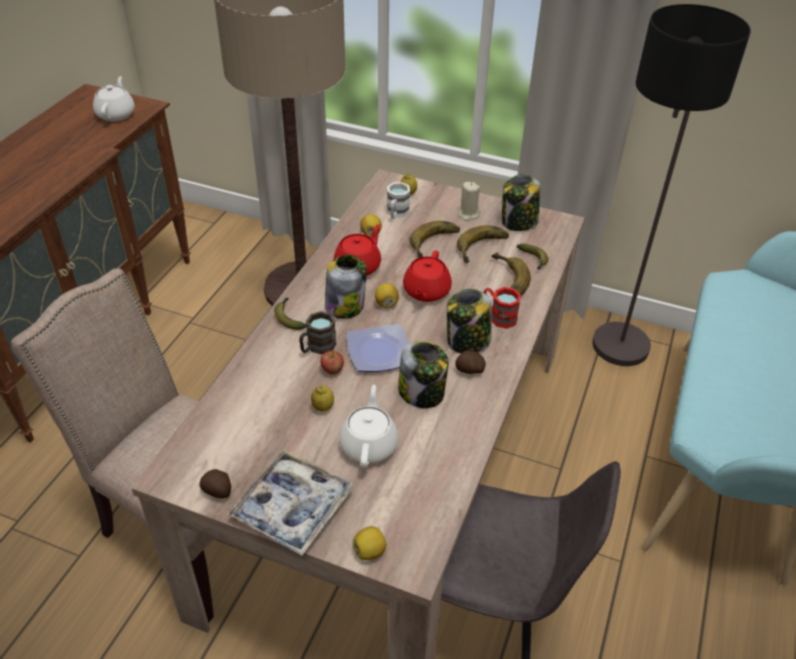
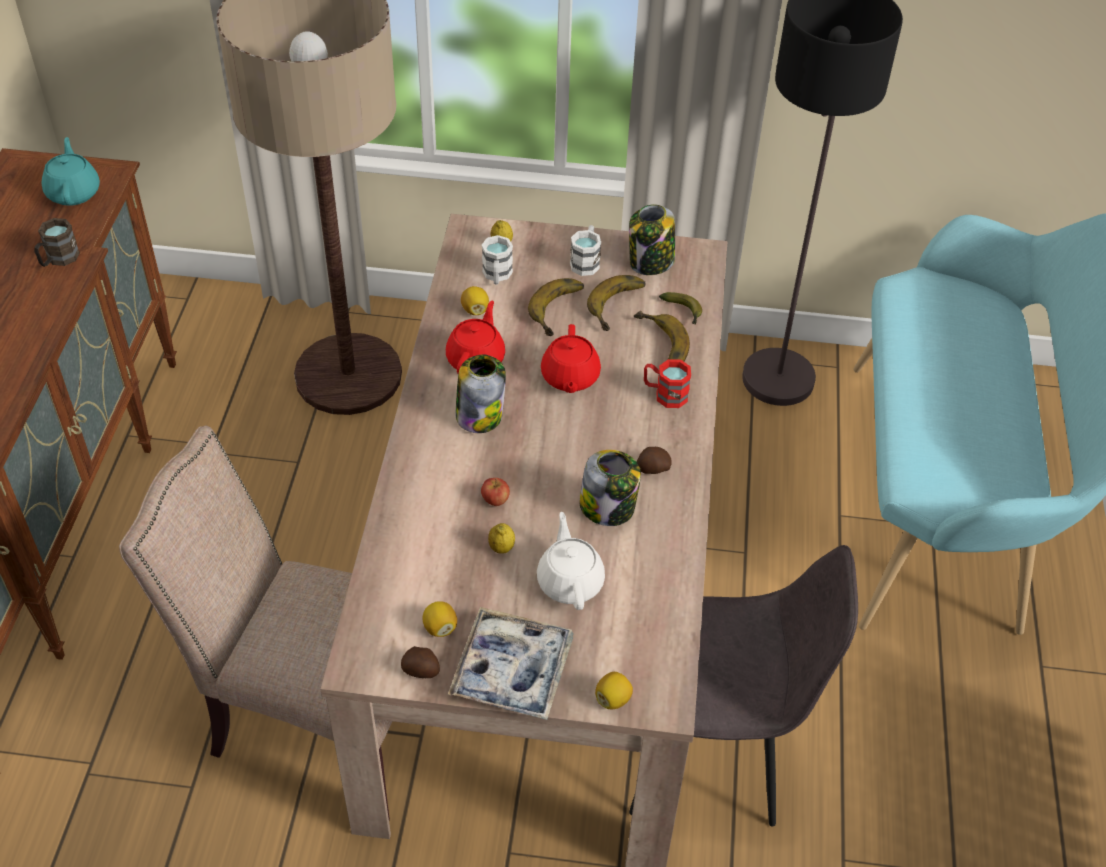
camera: 15 degrees left, 5 degrees up
(116, 114) = (74, 192): white teapot -> turquoise teapot
(289, 317) = (417, 443): banana -> none
(317, 347) = (466, 475): brown mug -> brown mug (58, 259)
(377, 351) = (539, 466): plate -> none
(386, 303) = (528, 402): lemon -> lemon (440, 628)
(467, 342) = (639, 433): jar -> none
(468, 214) = (586, 261): beige candle -> white mug

